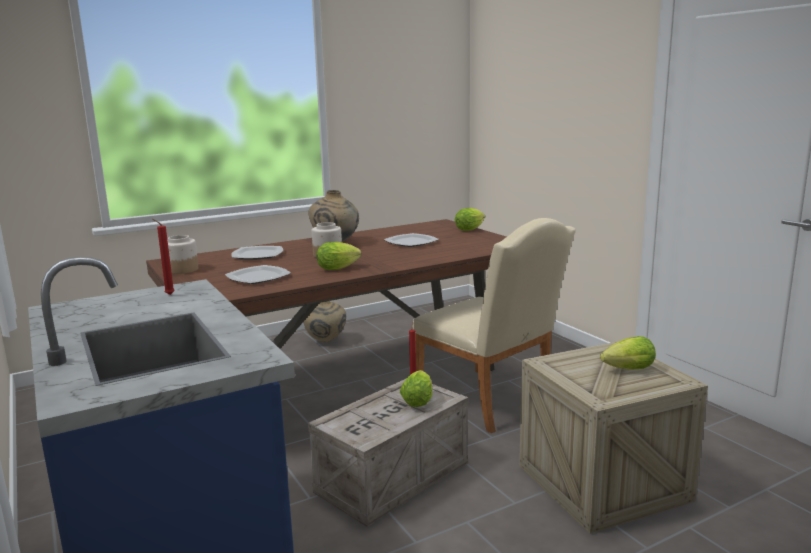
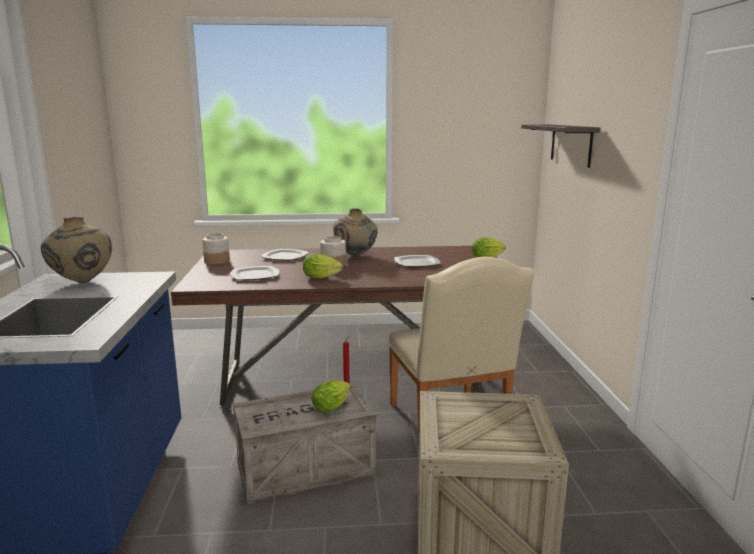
camera: 25 degrees right, 0 degrees up
(168, 295) = (129, 279): red candle -> none
(326, 342) = (366, 339): beige vase -> beige vase (82, 282)
(517, 109) = (571, 144): none -> shelf
(626, 370) = (503, 425): lettuce -> none

